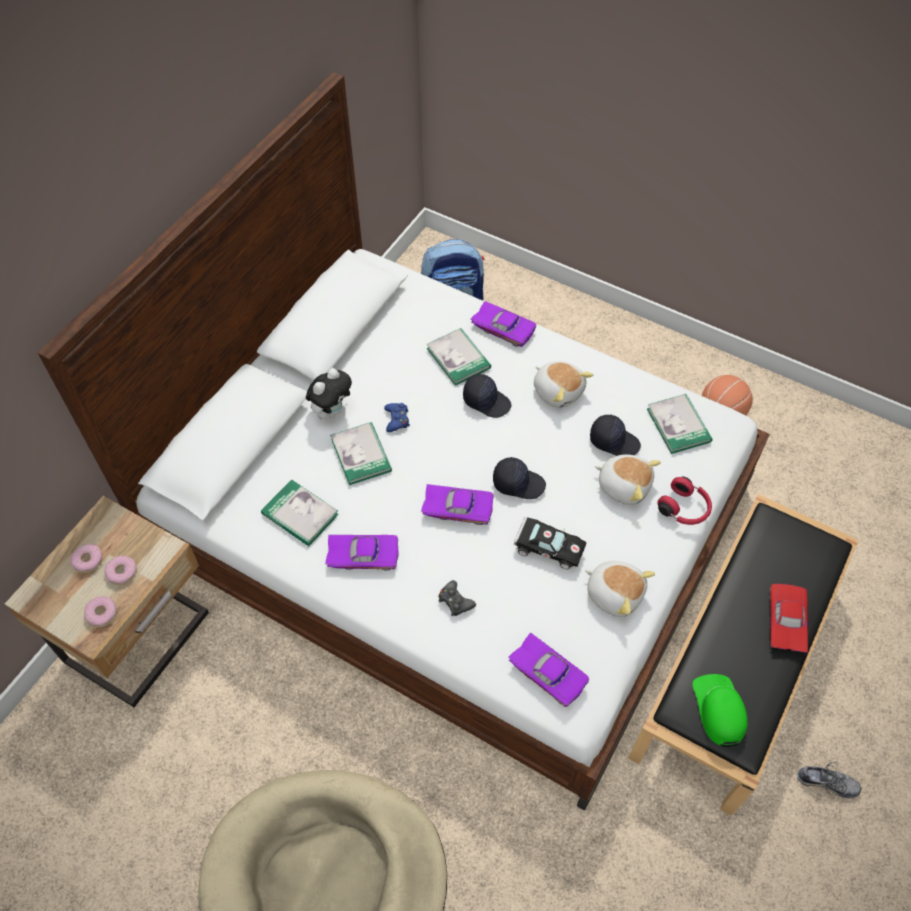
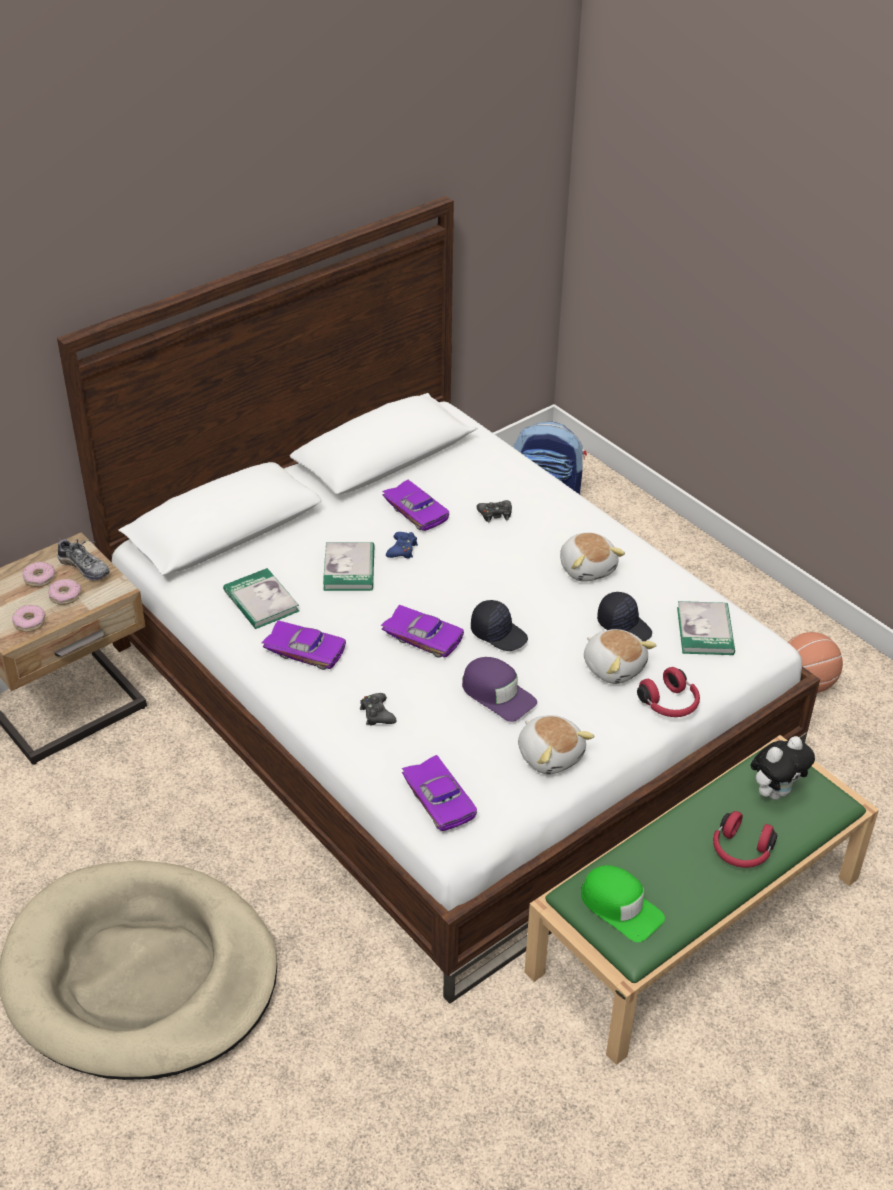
camera: 20 degrees right, 15 degrees down
(332, 410) = (340, 526): plush toy -> plush toy (775, 791)
(458, 358) = (495, 514): book -> black game controller
(486, 401) = (505, 557): black cap -> none
(504, 327) = (559, 500): purple toy car -> purple toy car (417, 511)
(546, 547) = (497, 694): black toy car -> purple cap
(719, 710) = (620, 907): green cap -> green cap turned 120 degrees clockwise
(734, 662) = (696, 922): black bench -> green bench
(783, 621) = (740, 851): red toy car -> red headphones
(826, 782) = (748, 1071): shoe -> shoe (84, 567)

